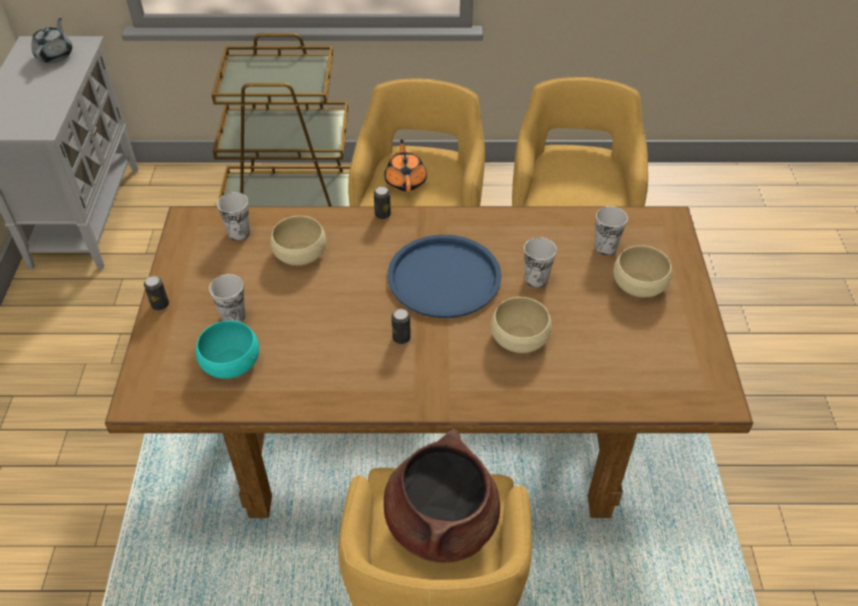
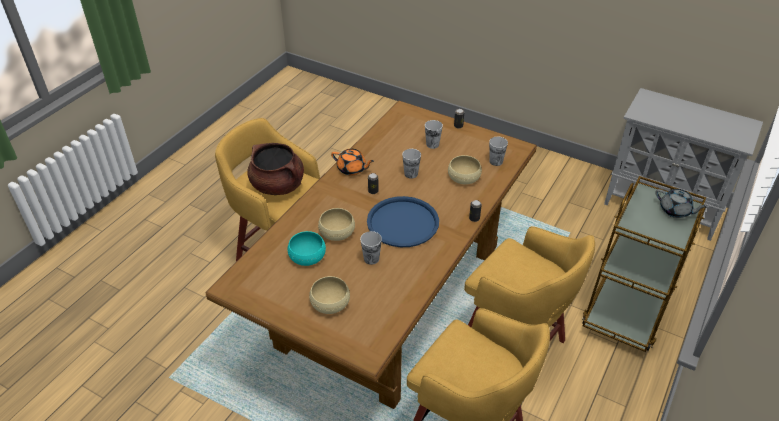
camera: 120 degrees right, 5 degrees down
(55, 55) = (729, 131): grey teapot -> grey teapot (675, 211)
(230, 361) = (404, 137): turquoise bowl -> turquoise bowl (307, 256)
(405, 181) = (524, 265): orange teapot -> orange teapot (352, 169)
(605, 247) = (371, 304): cup -> cup (411, 174)

